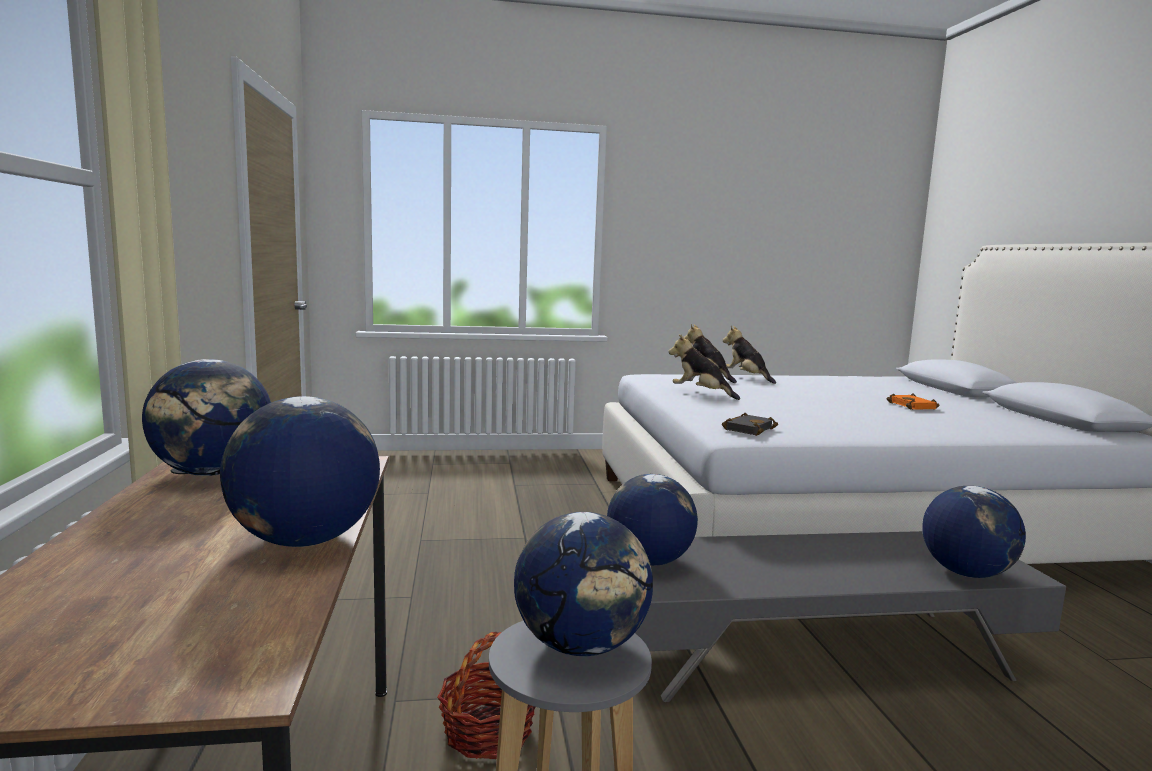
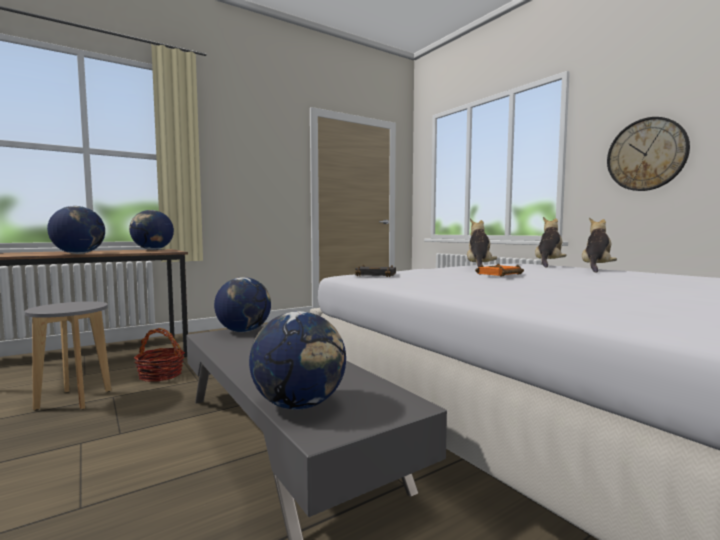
camera: 65 degrees right, 5 degrees down
(581, 645) = (73, 307): globe -> none
(687, 247) = (646, 154): none -> wall clock
(914, 406) = (651, 293): orange book -> orange book (500, 274)

